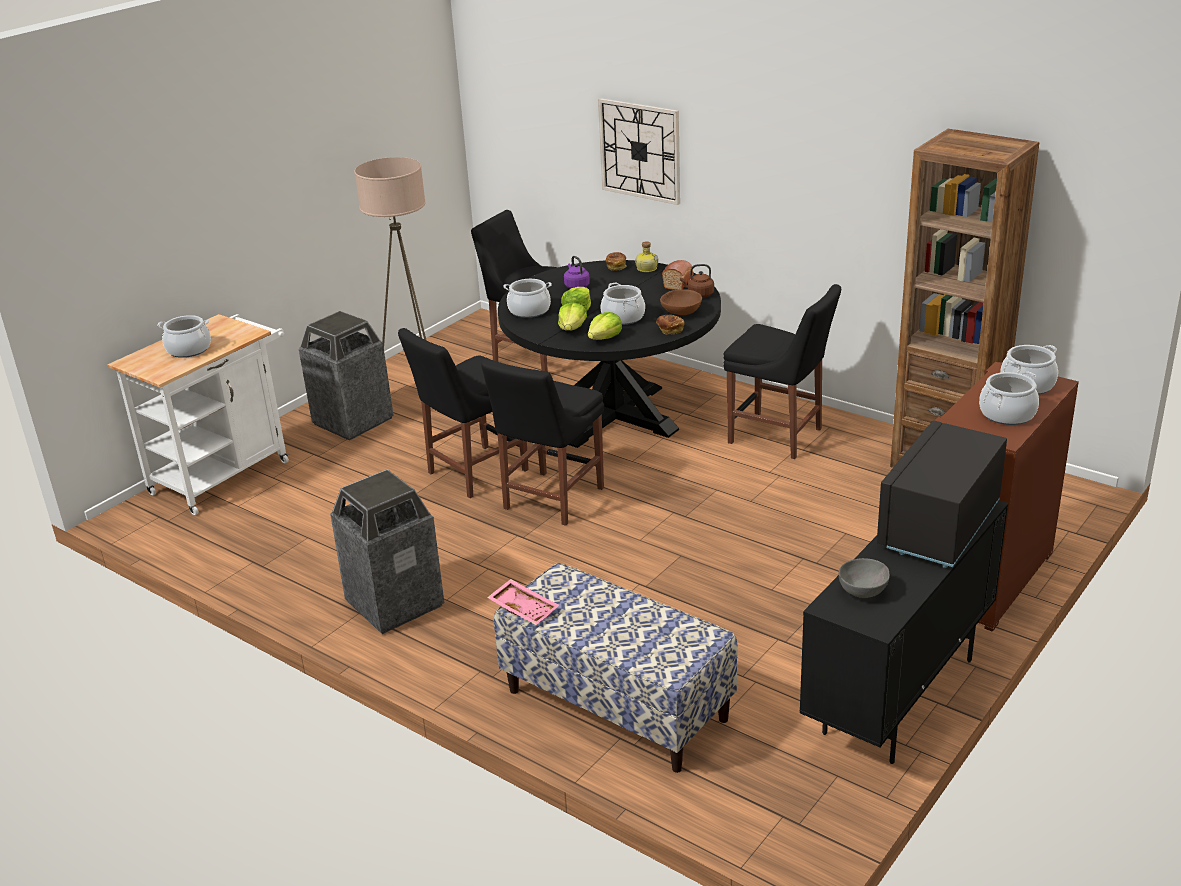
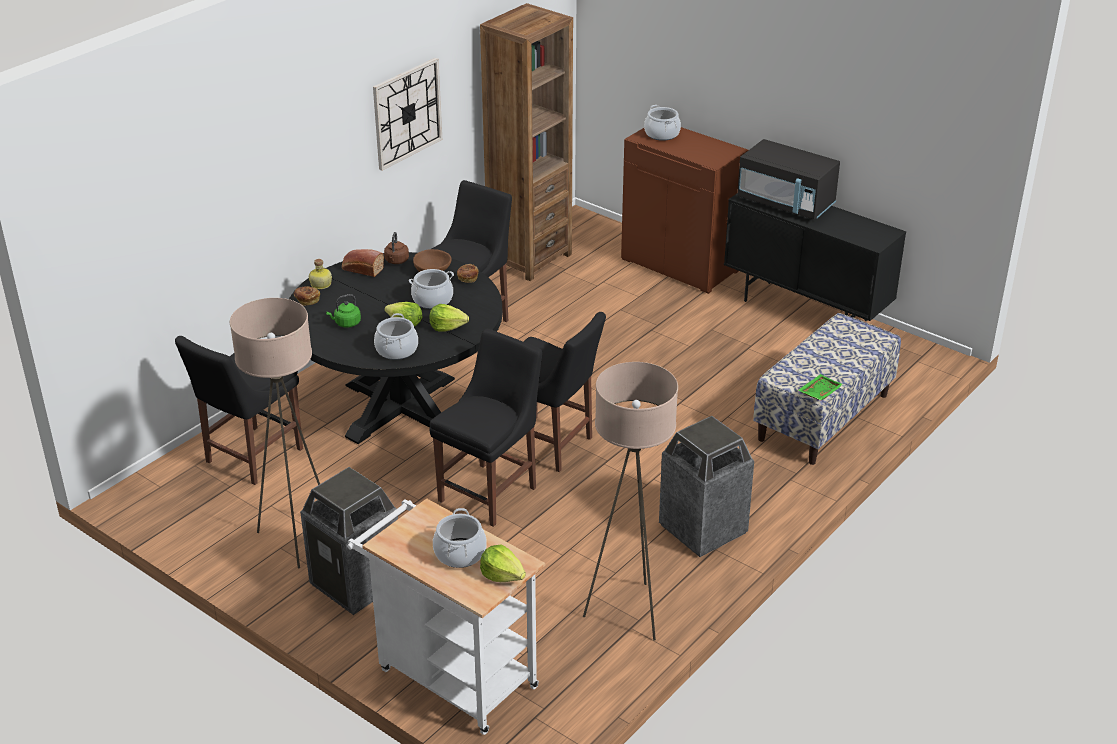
camera: 90 degrees left, 5 degrees up
(274, 559) = (628, 612): none -> beige floor lamp
(473, 473) = (491, 492): black chair -> black chair turned 105 degrees counterclockwise
(524, 608) = (819, 392): pink tray -> green tray
(576, 286) = (346, 323): purple kettle -> green kettle
(605, 338) = (474, 310): lettuce -> lettuce (502, 575)
(640, 150) = (255, 192): wall clock -> wall clock (407, 113)
(864, 591) = (857, 232): grey bowl -> none
(1007, 414) = (701, 145): cooking pot -> none

